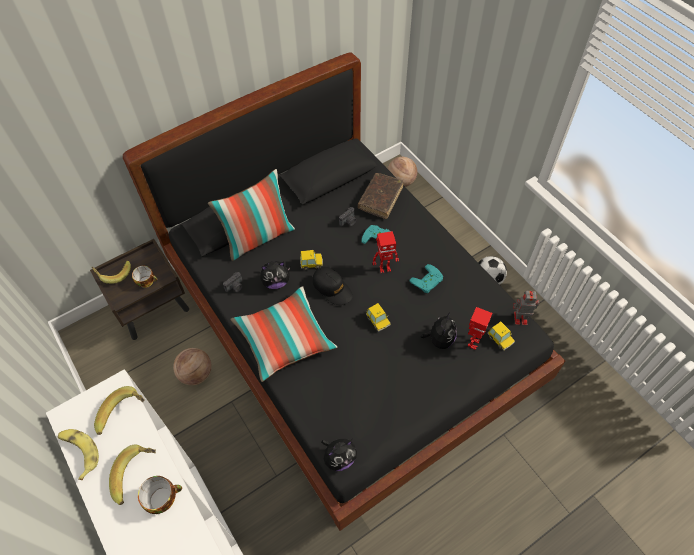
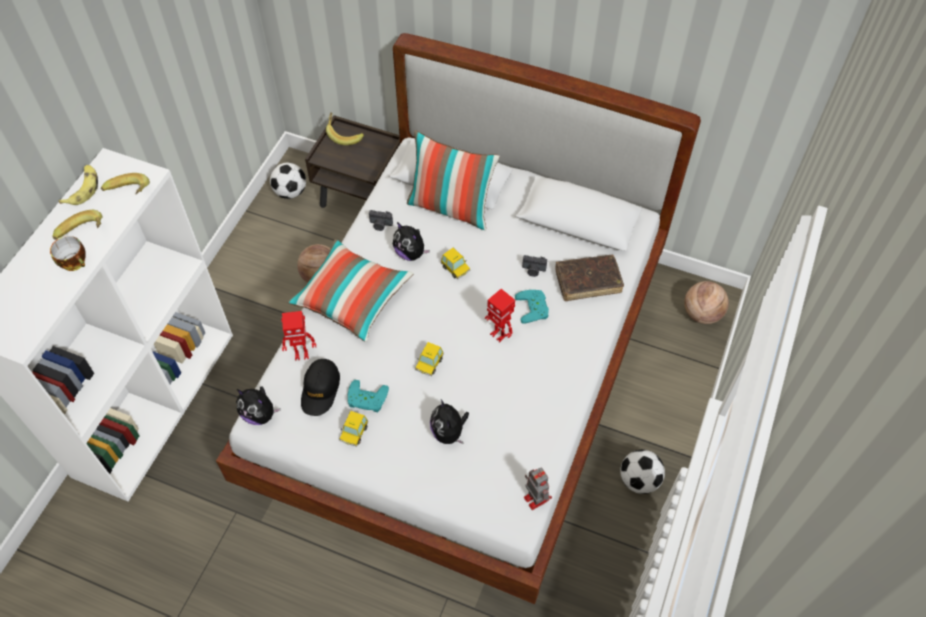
camera: 55 degrees right, 0 degrees up
(101, 353) = (290, 192): none -> football
(147, 281) = (355, 163): cup -> none
(332, 288) = (438, 303): black cap -> black cap (320, 390)
(348, 329) = (464, 375): black bed -> white bed
(428, 282) = (513, 384): turquoise game controller -> turquoise game controller (366, 400)
(439, 340) = (449, 432): plush toy -> plush toy turned 90 degrees clockwise
(472, 343) = (467, 466): toy robot -> toy robot (301, 354)
(500, 339) = (492, 491): toy car -> toy car (354, 432)

